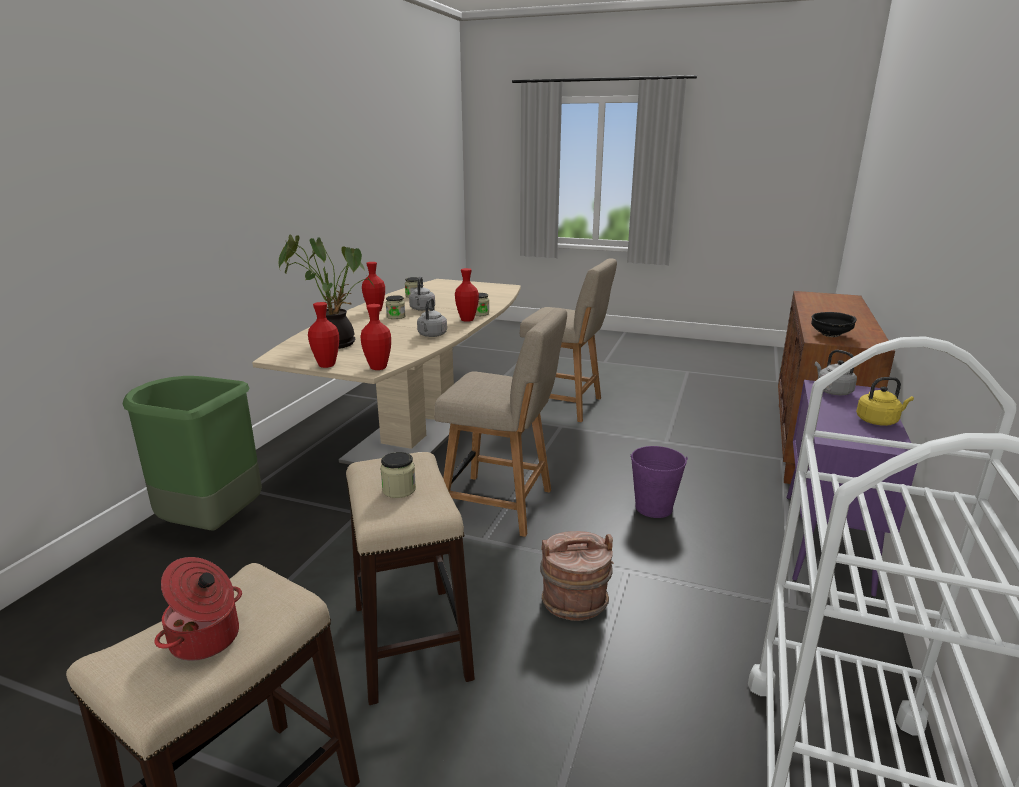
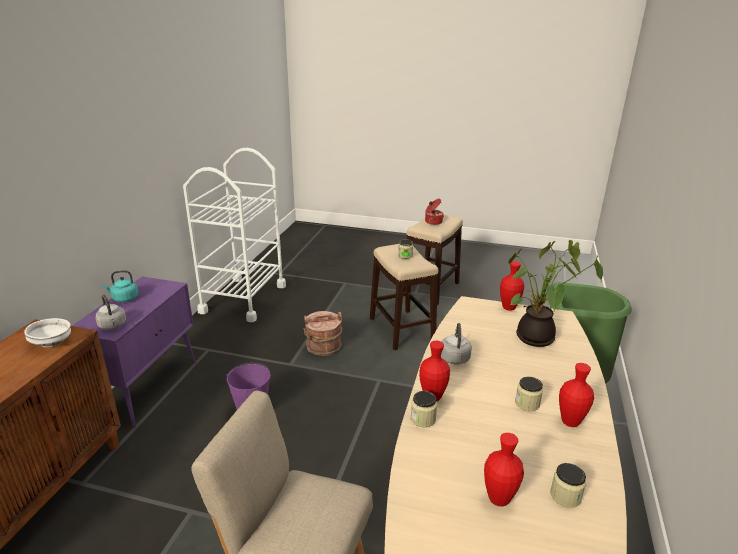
camera: 175 degrees right, 5 degrees up
(378, 368) = (467, 306): red vase -> red vase (498, 499)
(422, 309) = (510, 431): grey kettle -> none
(503, 505) = (370, 409): beige chair -> none
(830, 335) = (52, 343): black bowl -> white bowl
(878, 421) = (124, 298): yellow kettle -> turquoise kettle

